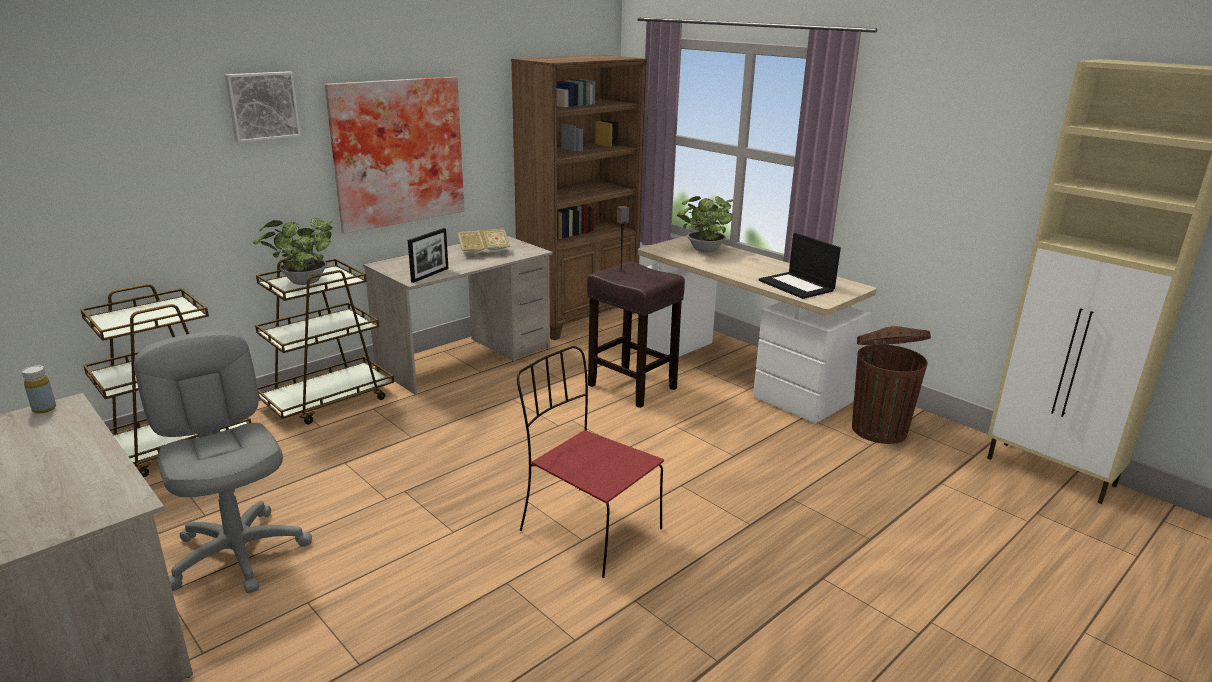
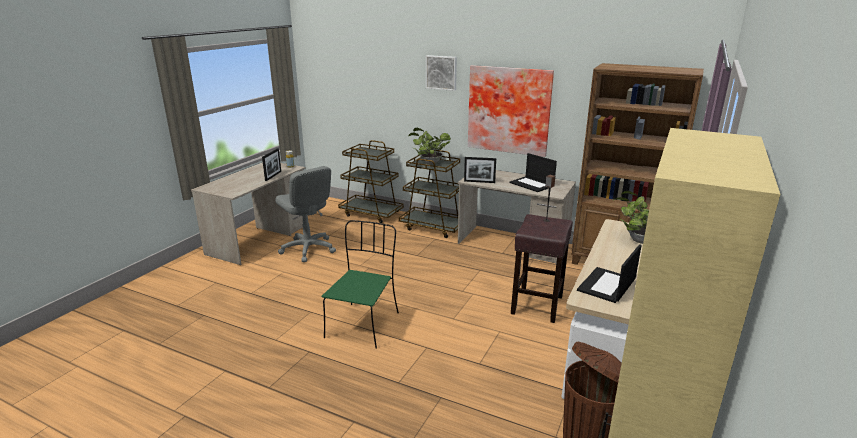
camera: 70 degrees right, 0 degrees up
(80, 437) = (273, 176): none -> picture frame
(238, 553) = (308, 249): grey office chair -> grey office chair turned 105 degrees clockwise
(483, 253) = (532, 184): book -> laptop
(587, 529) = (363, 324): red chair -> green chair

